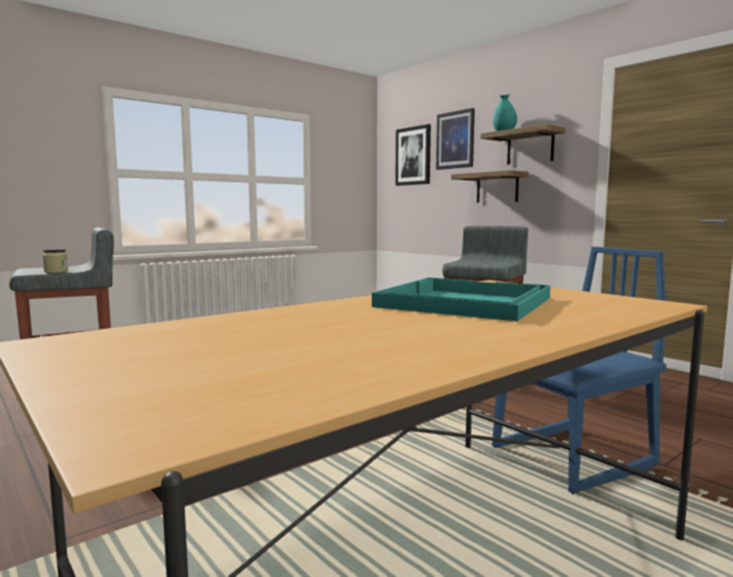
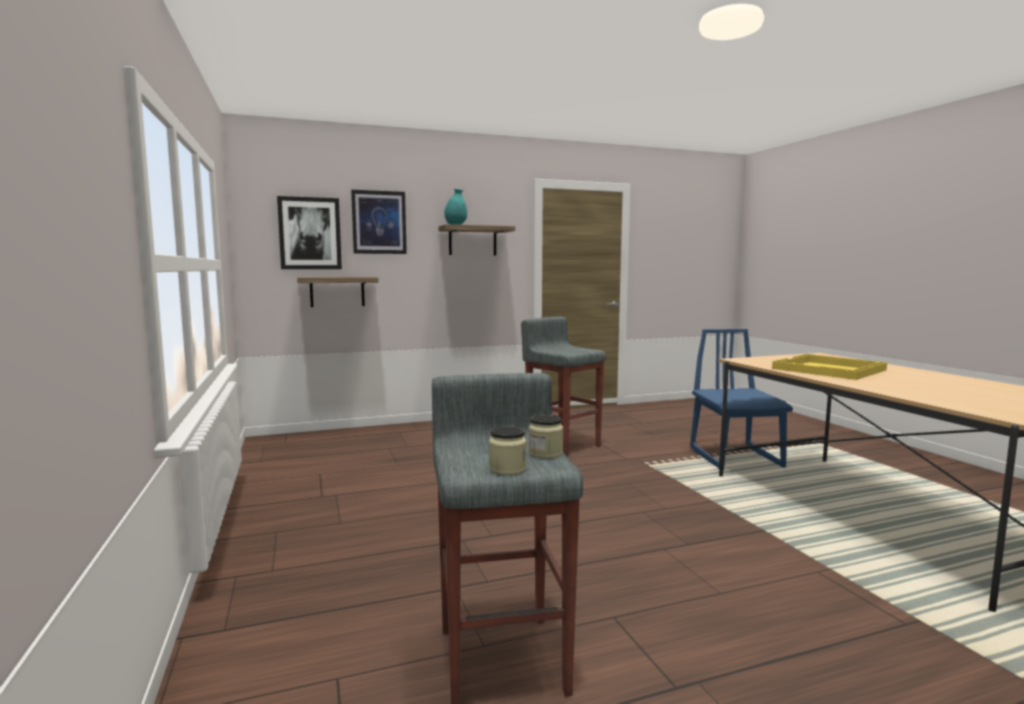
camera: 70 degrees left, 0 degrees up
(28, 270) = (507, 469): none -> jar
(463, 302) = (829, 369): turquoise tray -> yellow tray
(497, 188) = (438, 277): shelf -> shelf (337, 291)

